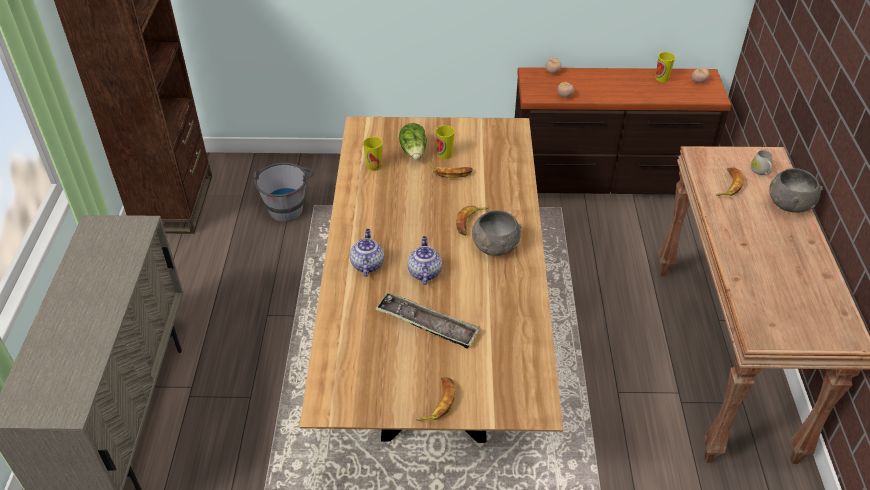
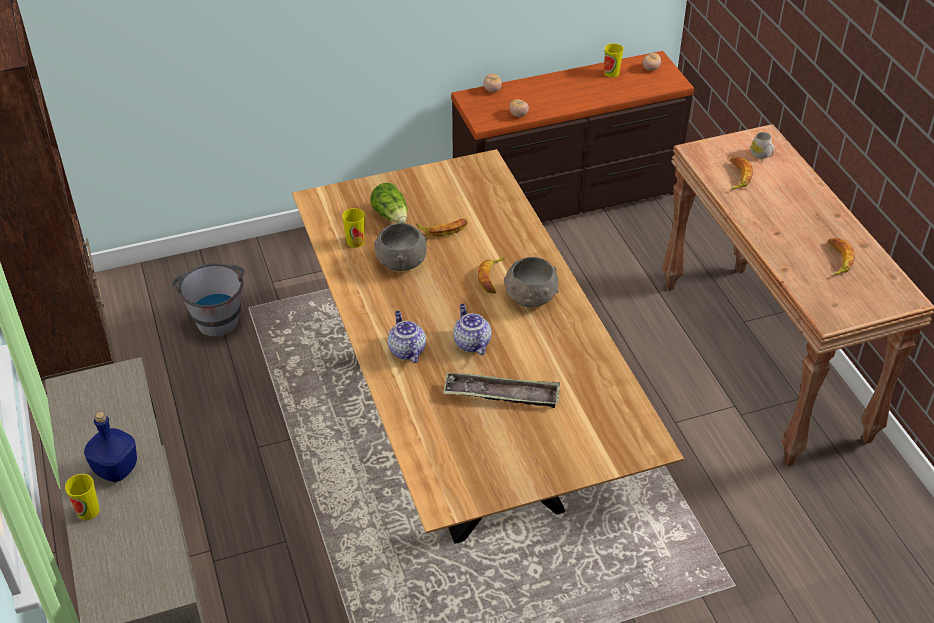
camera: 20 degrees left, 0 degrees up
(90, 300) = (117, 470): none -> blue bottle
(438, 402) = (552, 467): banana -> banana (837, 259)
(444, 154) = (426, 210): cup -> cup (88, 511)
(789, 204) = (802, 182): grey bowl -> grey bowl (401, 261)

